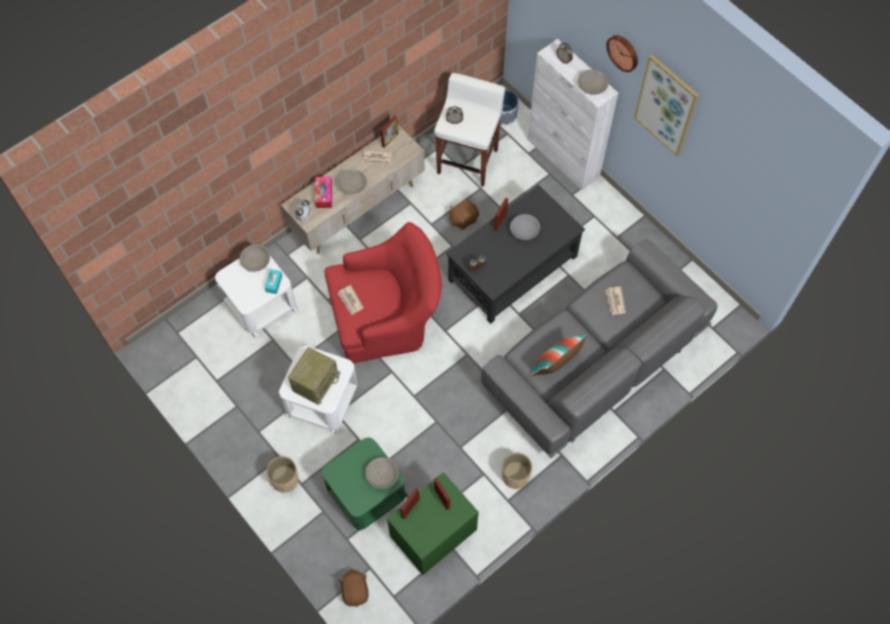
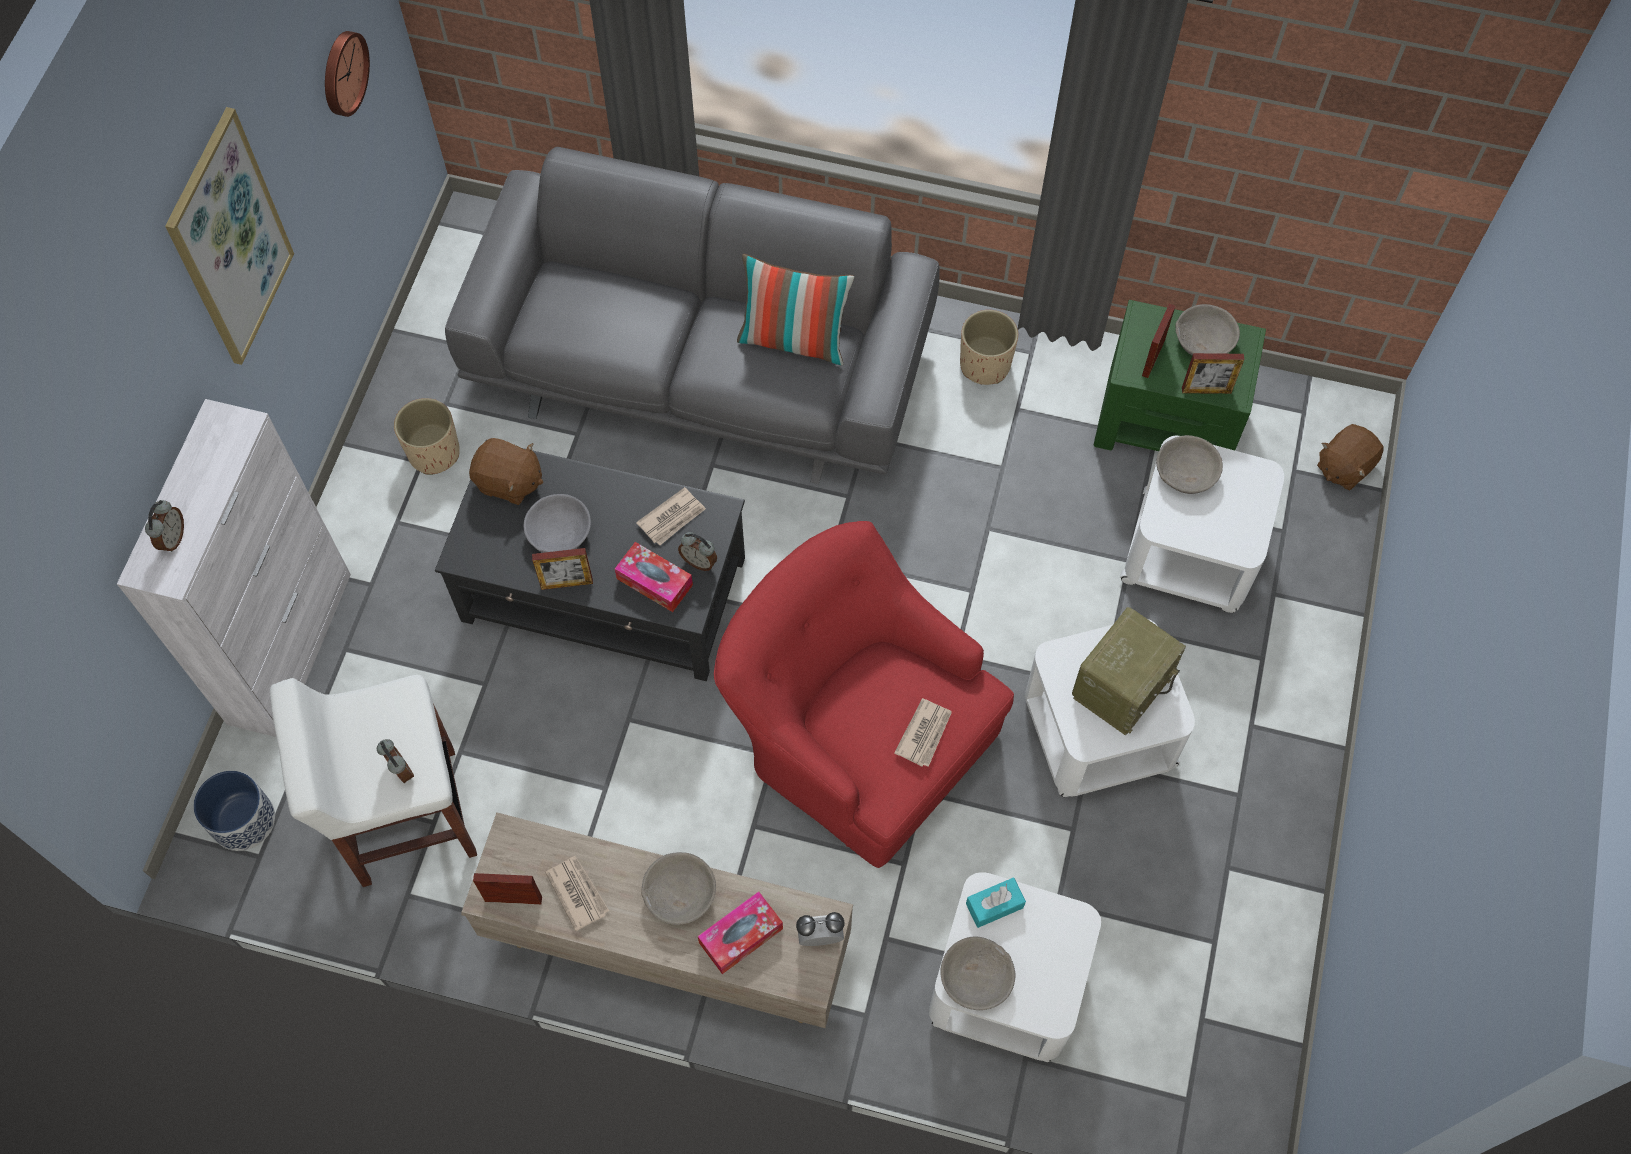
camera: 125 degrees left, 0 degrees up
(285, 479) = (1277, 688): beige planter -> beige planter (433, 452)
(315, 382) = (1121, 685): radio -> radio turned 135 degrees clockwise
(366, 493) = (1191, 552): green side table -> white side table
(463, 219) = (554, 738): brown plush toy -> brown plush toy (509, 482)
(479, 250) = (654, 582): none -> tissue box
(591, 87) = (218, 450): grey bowl -> grey bowl (1204, 341)
(615, 301) = (606, 318): newspaper -> newspaper (672, 518)
(623, 52) = (152, 334): wall clock -> wall clock (342, 73)

